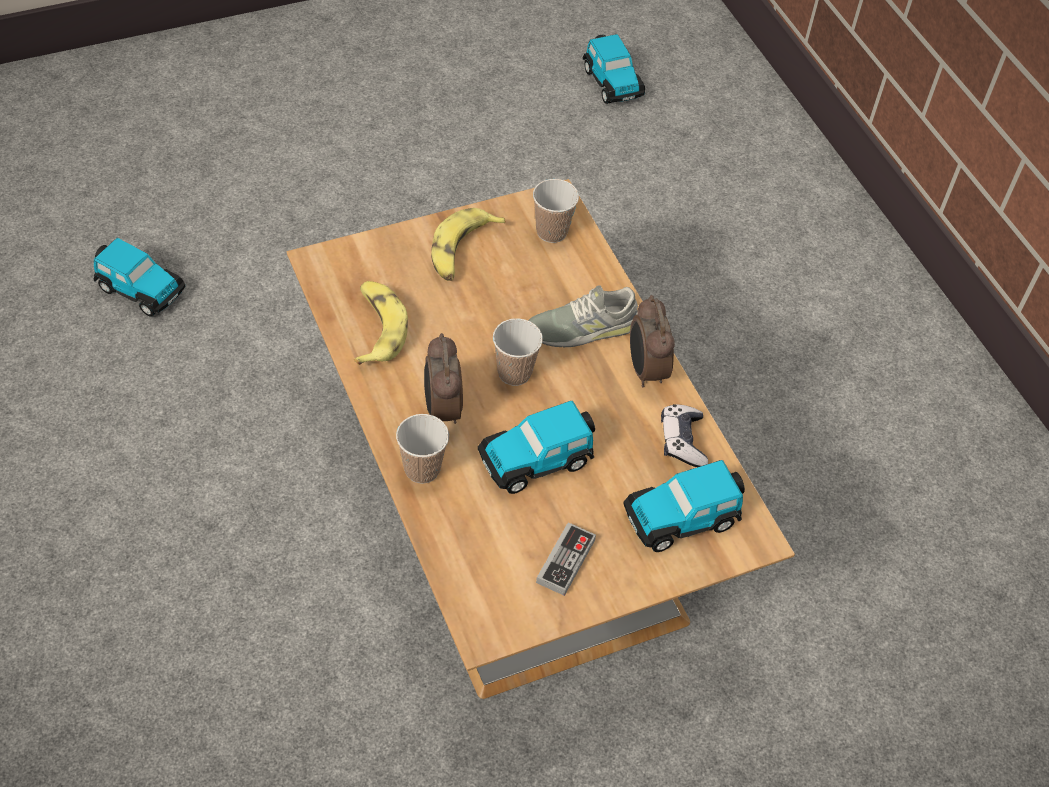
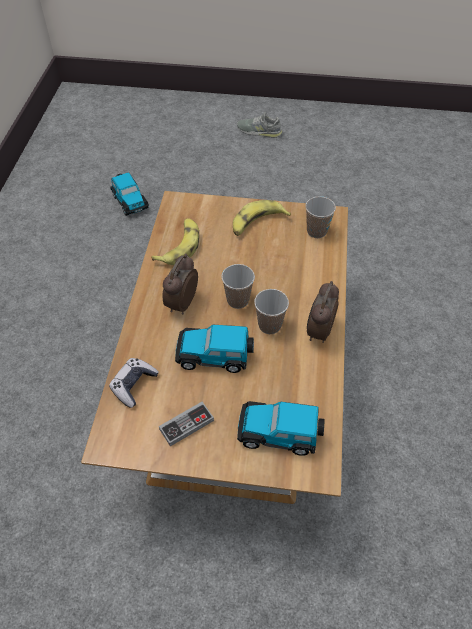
camera: 35 degrees right, 0 degrees up
(422, 469) = (145, 332): cup -> cup (269, 325)
(583, 327) = (297, 291): grey shoe -> grey shoe (259, 131)
(612, 82) = (438, 183): toy car -> none
(682, 441) = (312, 384): game controller -> game controller (134, 385)

